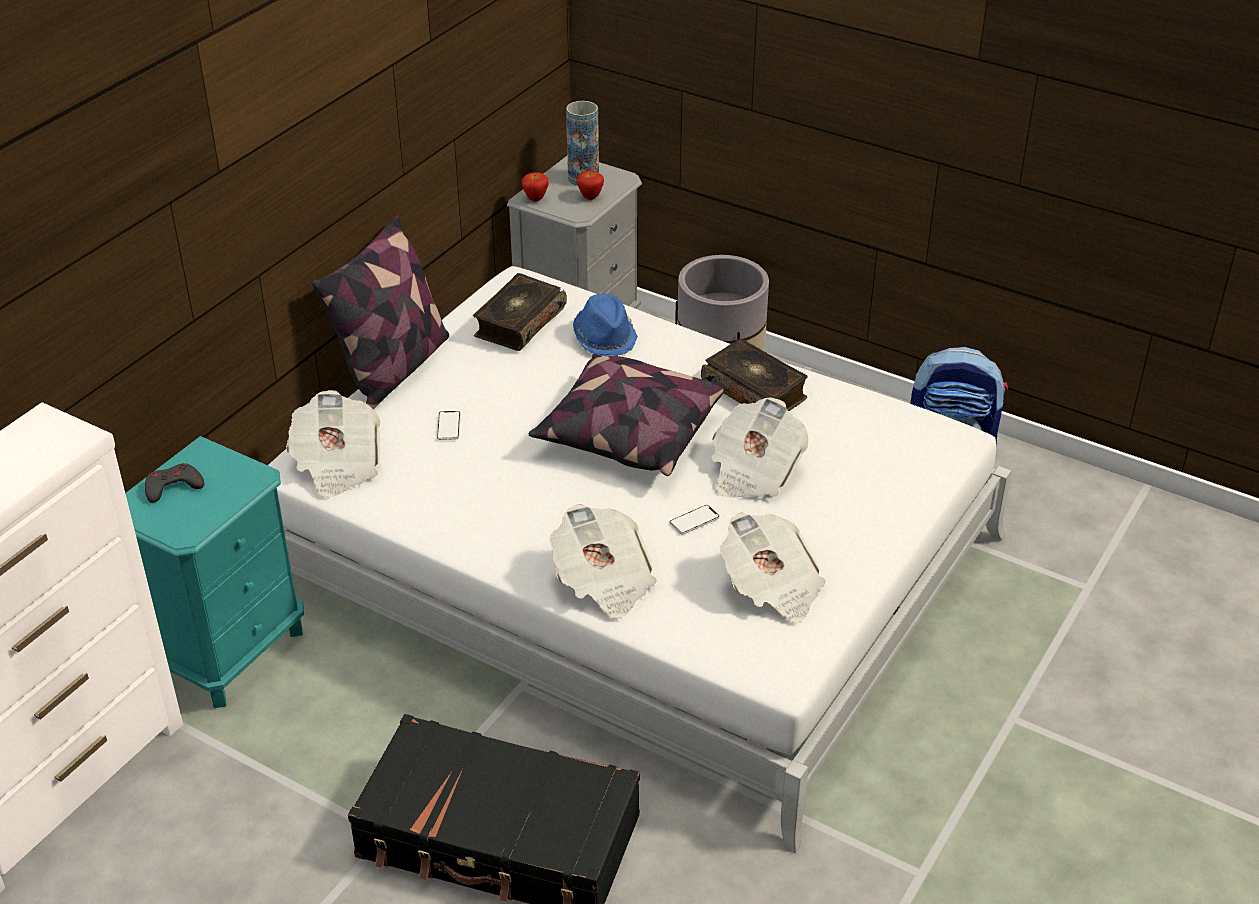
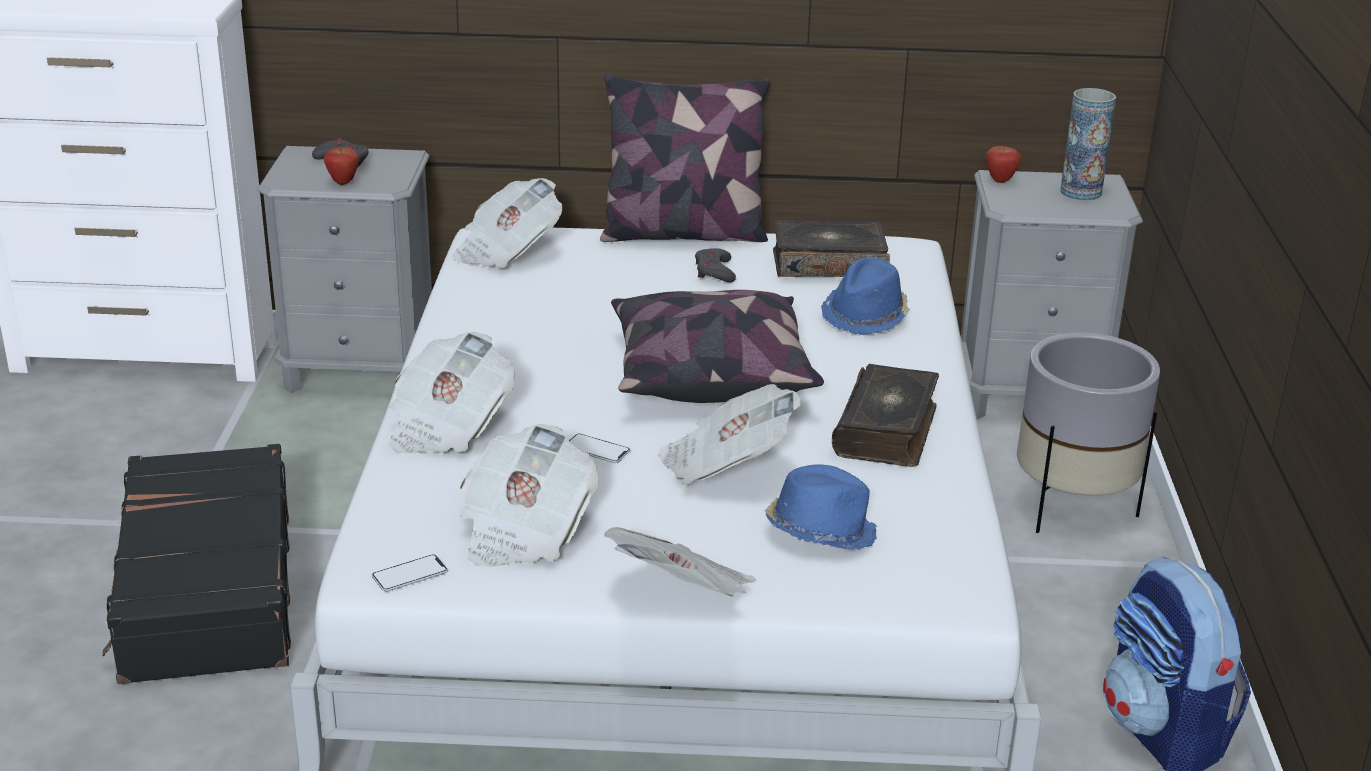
camera: 60 degrees right, 10 degrees down
(228, 650) = (361, 370): turquoise nightstand -> grey nightstand
(448, 426) = (620, 282): phone -> phone (409, 574)
(478, 376) = (714, 271): none -> grey game controller
(590, 197) = (1049, 204): apple -> apple (343, 182)
(854, 463) = (820, 531): none -> blue hat
(889, 544) = (683, 595): none -> newspaper

